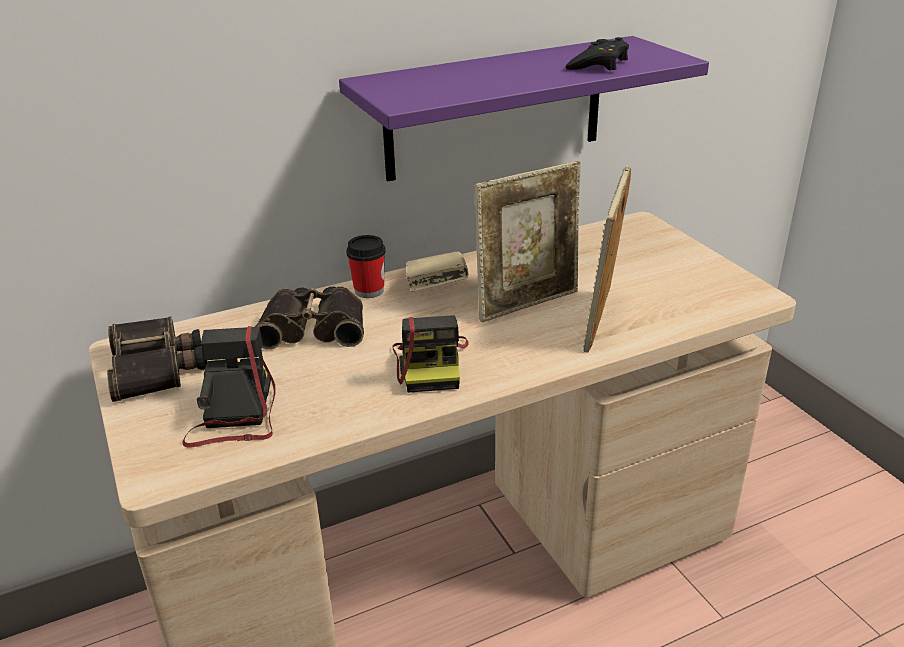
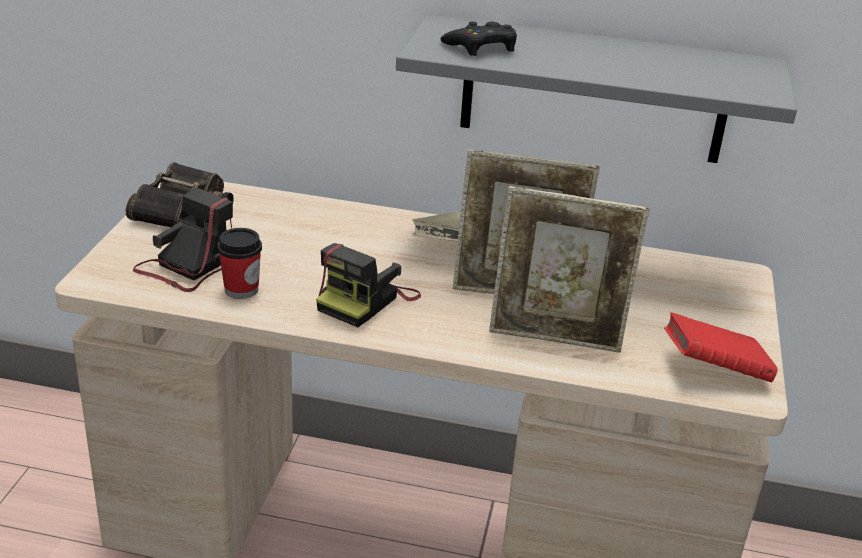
camera: 35 degrees right, 0 degrees up
(314, 327) = (324, 232): binoculars -> none
(369, 290) = (403, 223): cup -> cup (241, 289)
(495, 108) = (594, 90): purple shelf -> grey shelf
(598, 64) = (674, 74): black game controller -> black game controller (481, 47)
(601, 322) = (556, 338): picture frame -> picture frame turned 135 degrees counterclockwise
(718, 292) = (714, 369): none -> red book

